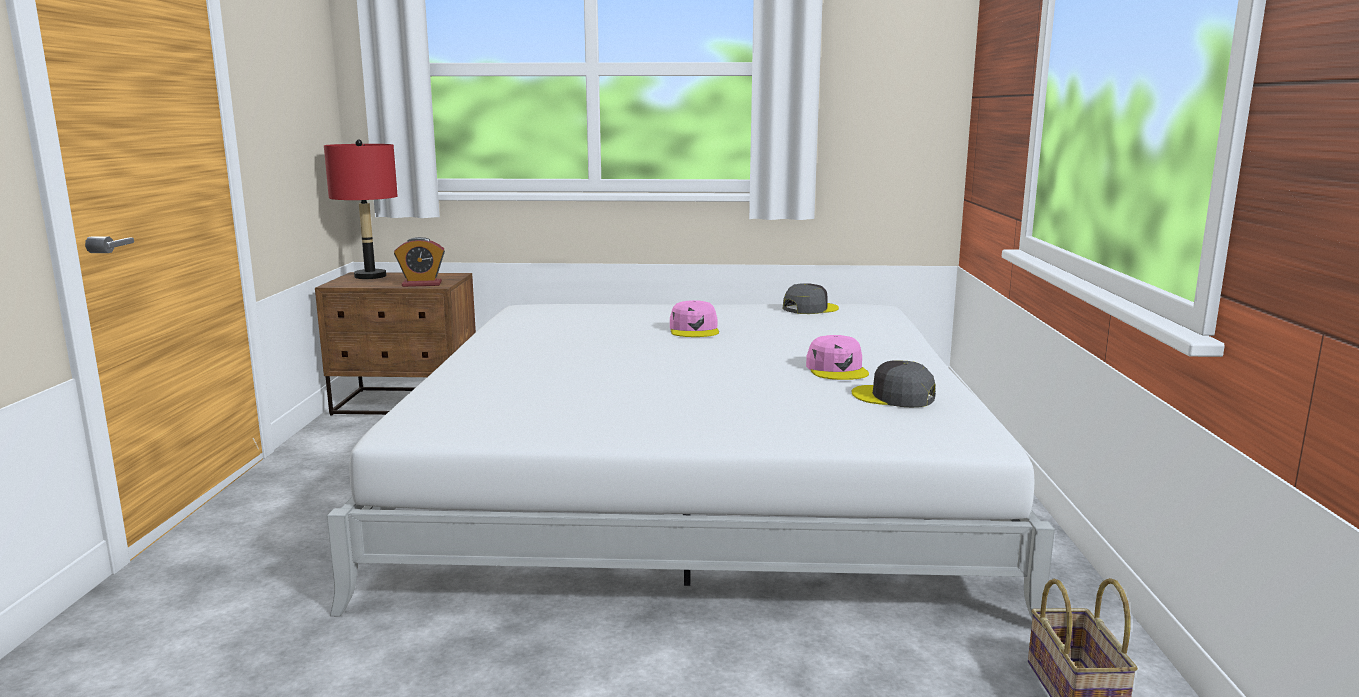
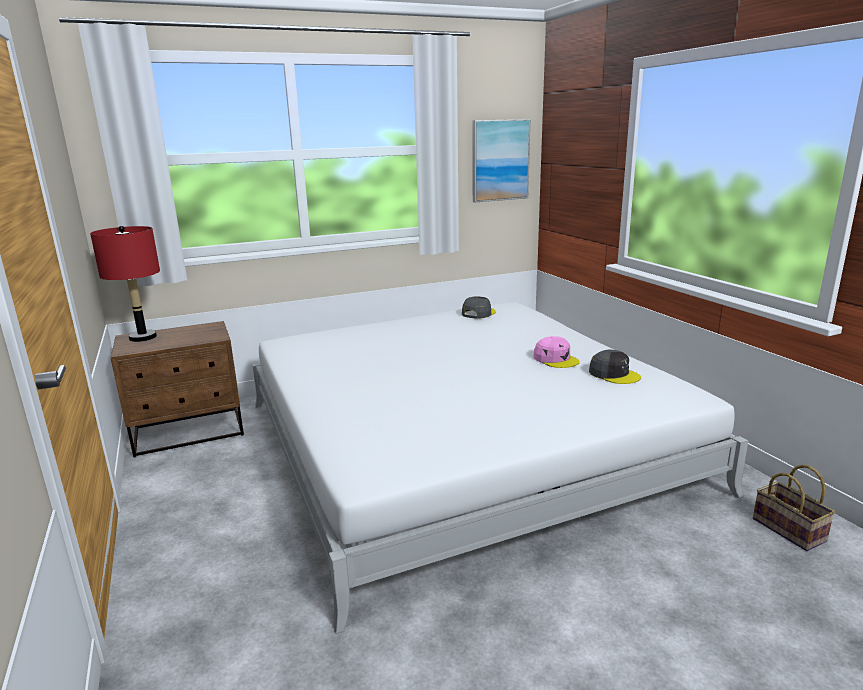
camera: 25 degrees left, 5 degrees up
(422, 284) = (201, 339): alarm clock -> none
(694, 330) = (431, 343): pink cap -> none
(893, 397) = (614, 374): grey cap -> grey cap turned 135 degrees counterclockwise
(897, 90) = (500, 160): none -> picture

